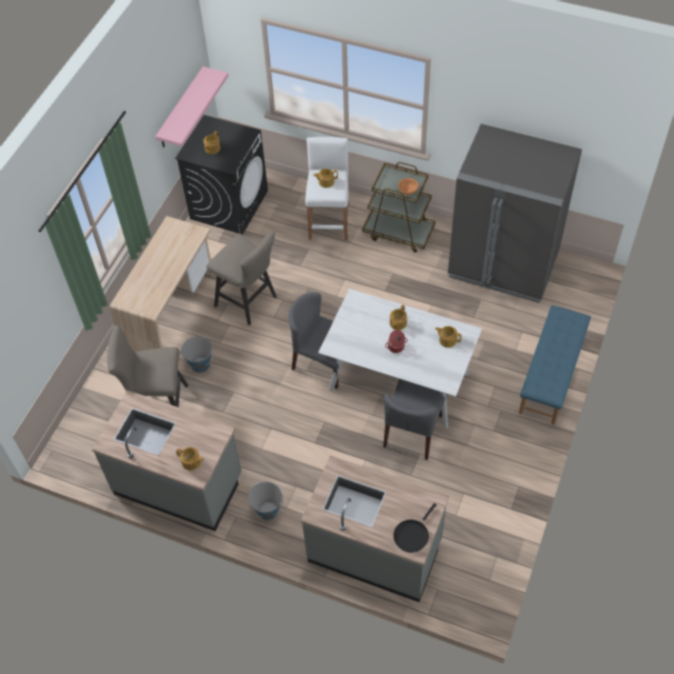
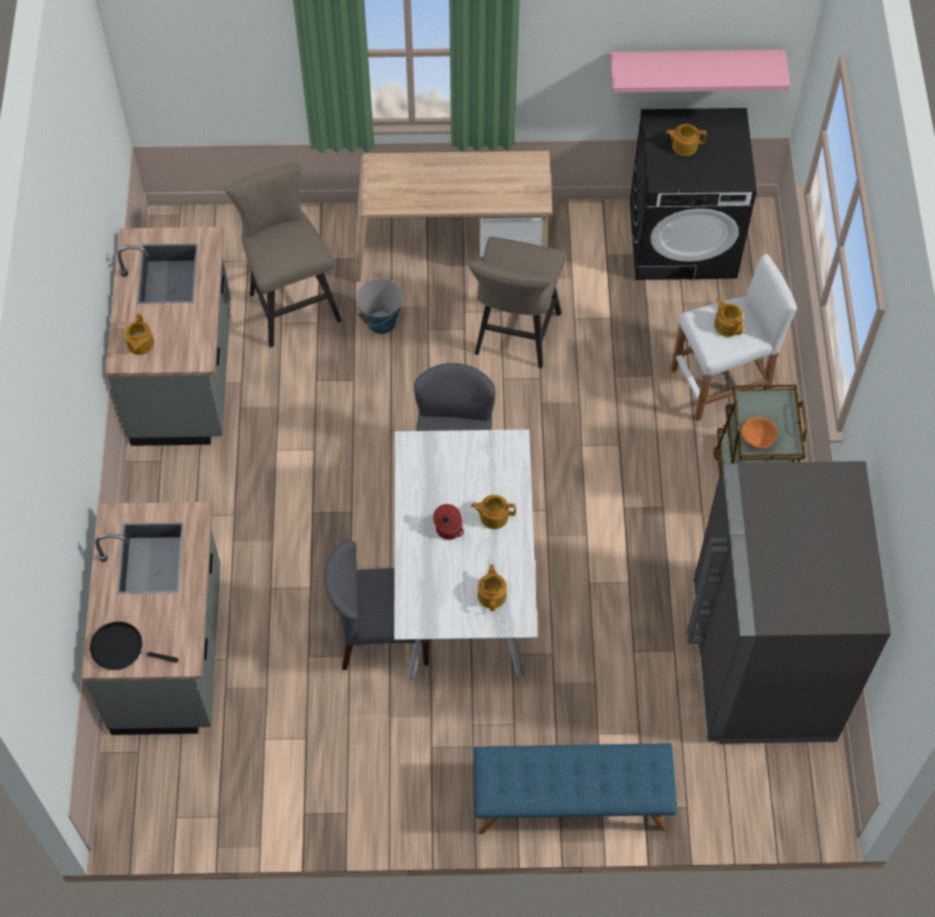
camera: 65 degrees right, 5 degrees up
(268, 510) = (183, 495): bucket -> none

